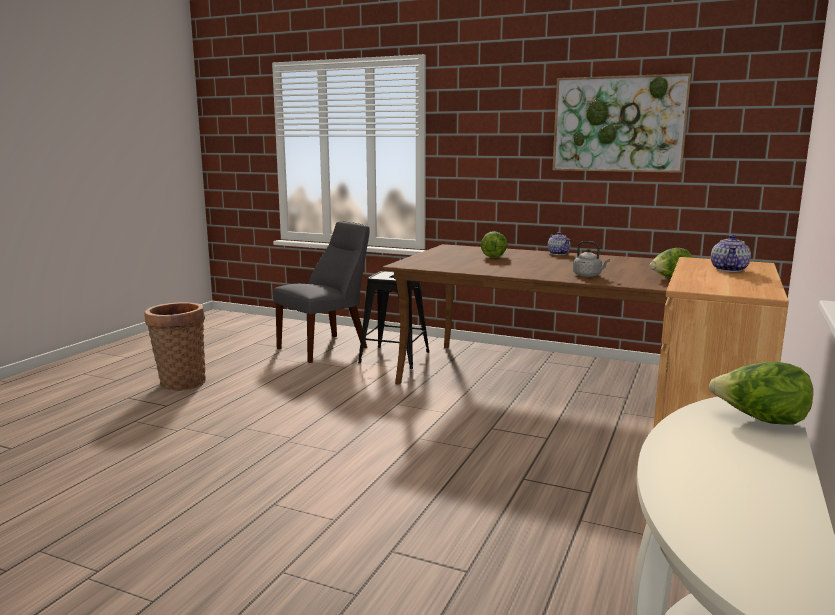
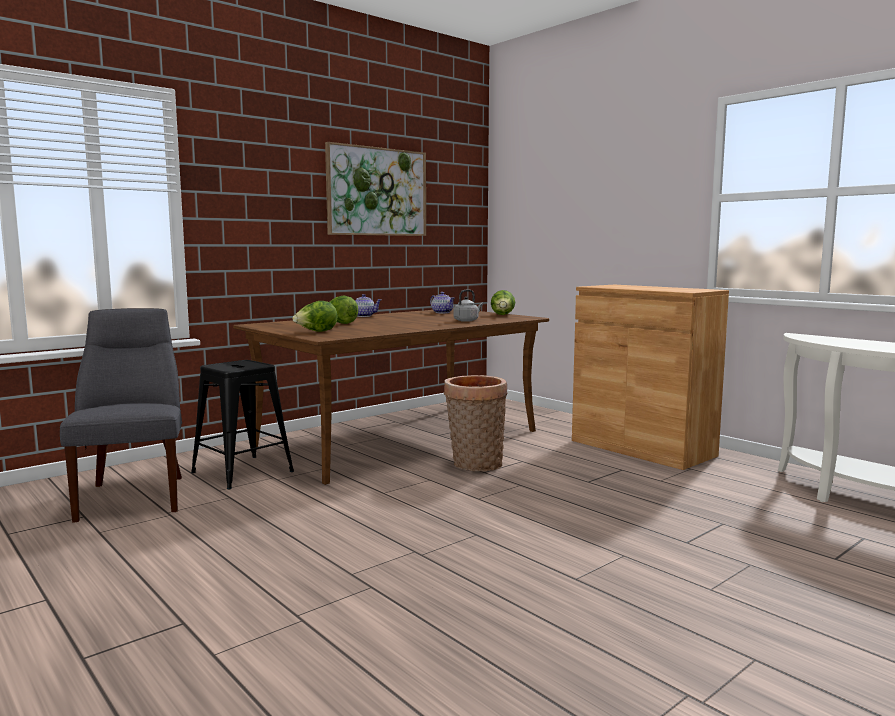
camera: 65 degrees left, 5 degrees down
(180, 382) = (90, 604): basket -> basket (475, 465)
(729, 269) = (632, 287): teapot -> teapot (442, 312)
(760, 420) = (831, 338): lettuce -> lettuce (316, 332)

